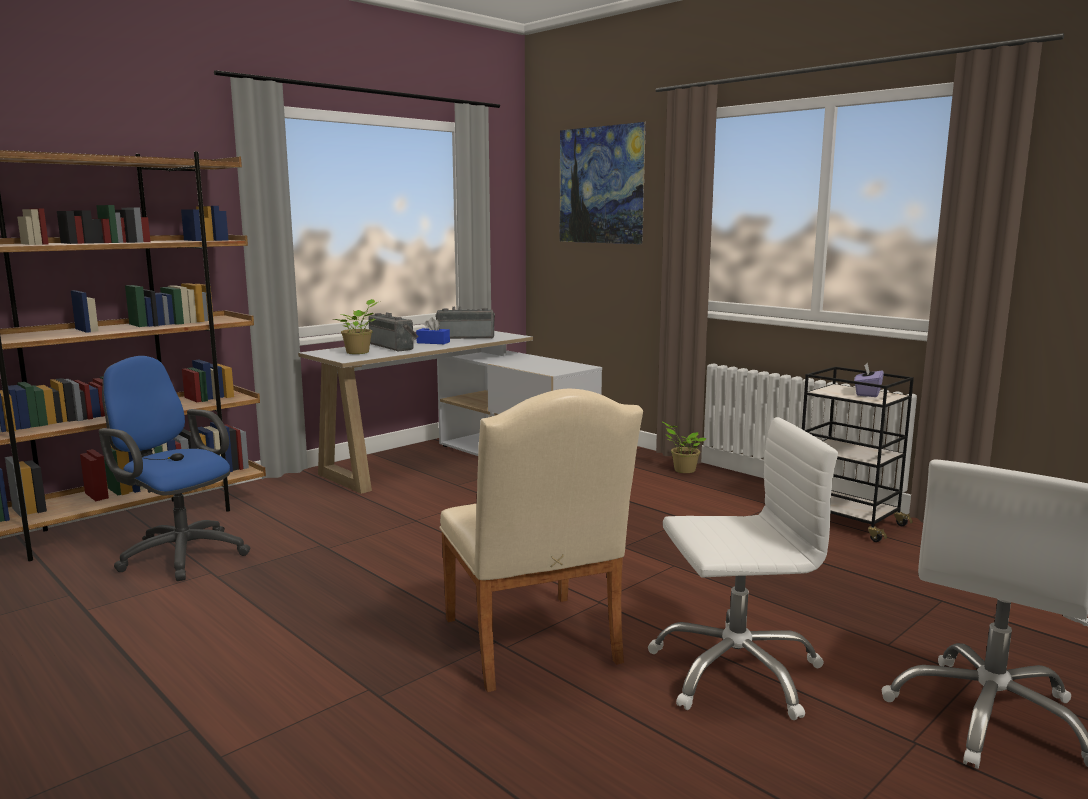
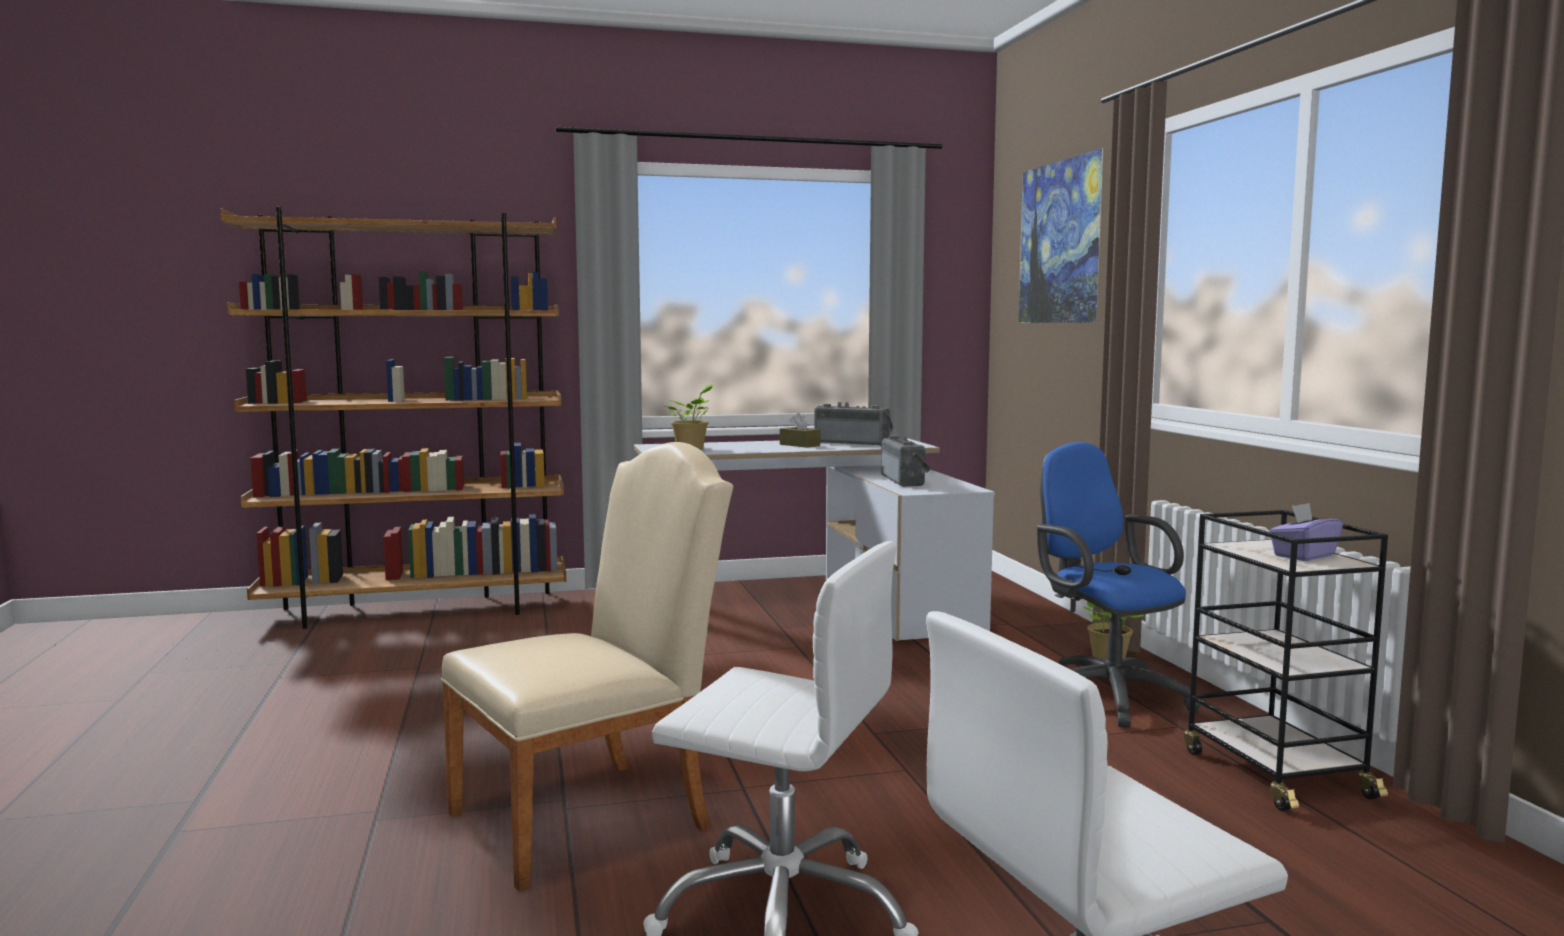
camera: 30 degrees right, 5 degrees down
(179, 554) = (418, 645): blue office chair -> blue office chair (1104, 695)
(394, 346) = (744, 446): radio -> radio (906, 480)
(433, 342) = (799, 445): blue tissue box -> brown tissue box
(534, 646) = (595, 816): beige chair -> beige chair turned 135 degrees counterclockwise

